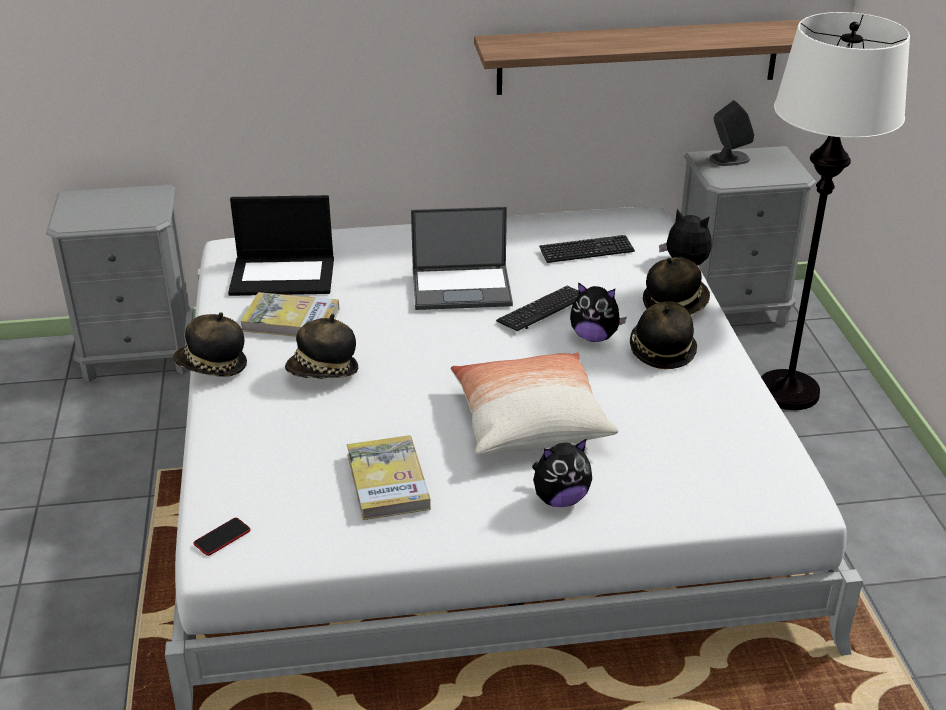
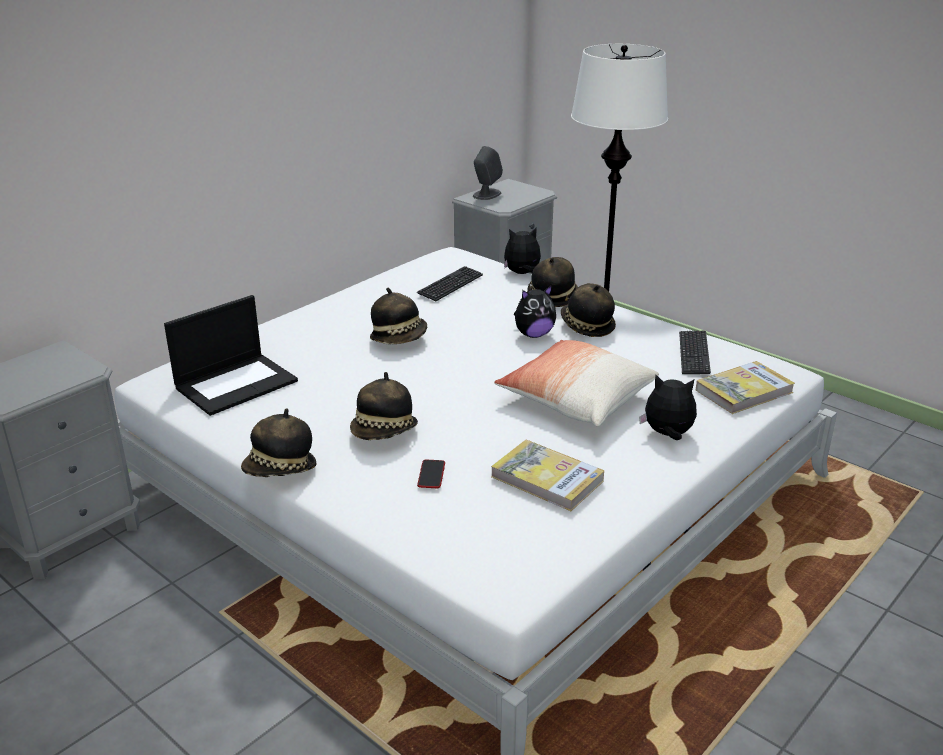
camera: 40 degrees left, 5 degrees down
(222, 537) = (489, 578): phone -> phone (431, 475)
(291, 320) = (296, 410): book -> book (744, 391)
(463, 287) = (399, 338): laptop -> hat
(542, 310) = (477, 331): keyboard -> keyboard (694, 354)
(560, 499) = (667, 435): plush toy -> plush toy turned 105 degrees counterclockwise
(638, 57) = (414, 125): shelf -> none

